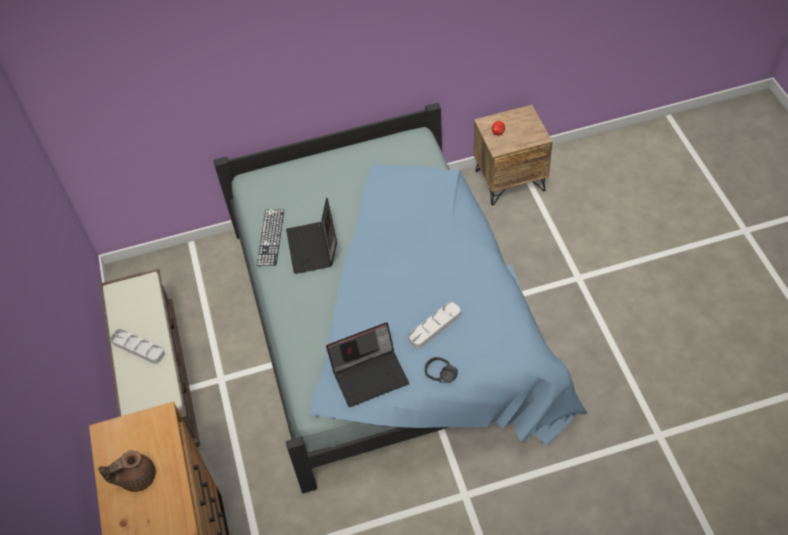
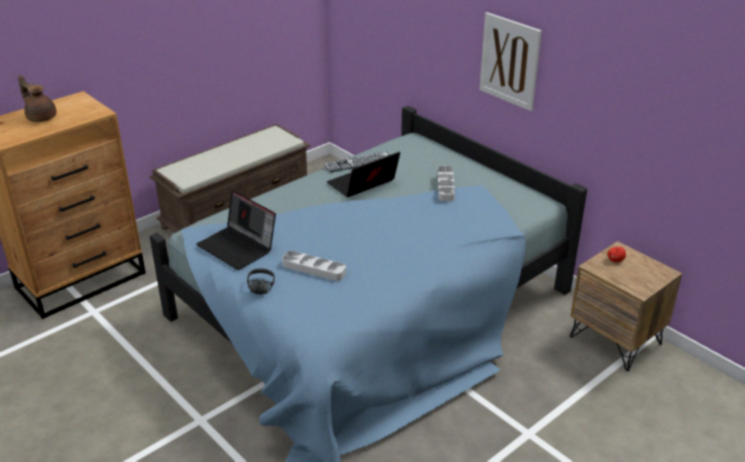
camera: 60 degrees right, 20 degrees down
(138, 348) = (226, 155): grey tray -> grey tray (445, 186)
(327, 58) = (510, 61): none -> picture

